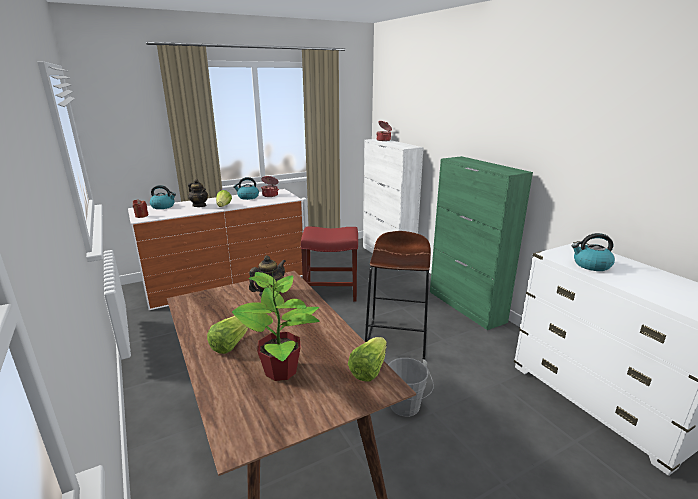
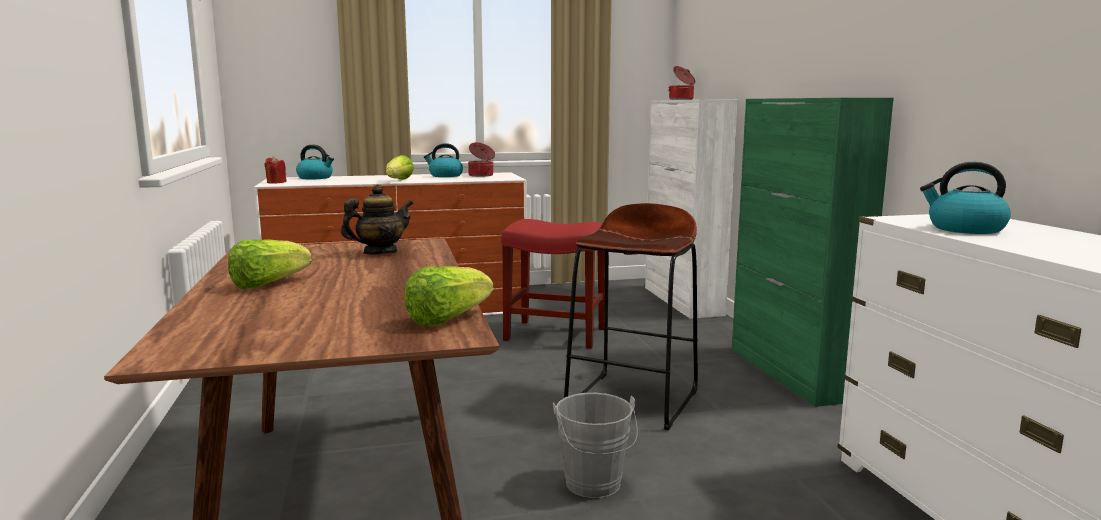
camera: 15 degrees right, 10 degrees down
(199, 205) = (366, 179): teapot -> none
(282, 371) = (311, 309): potted plant -> none

